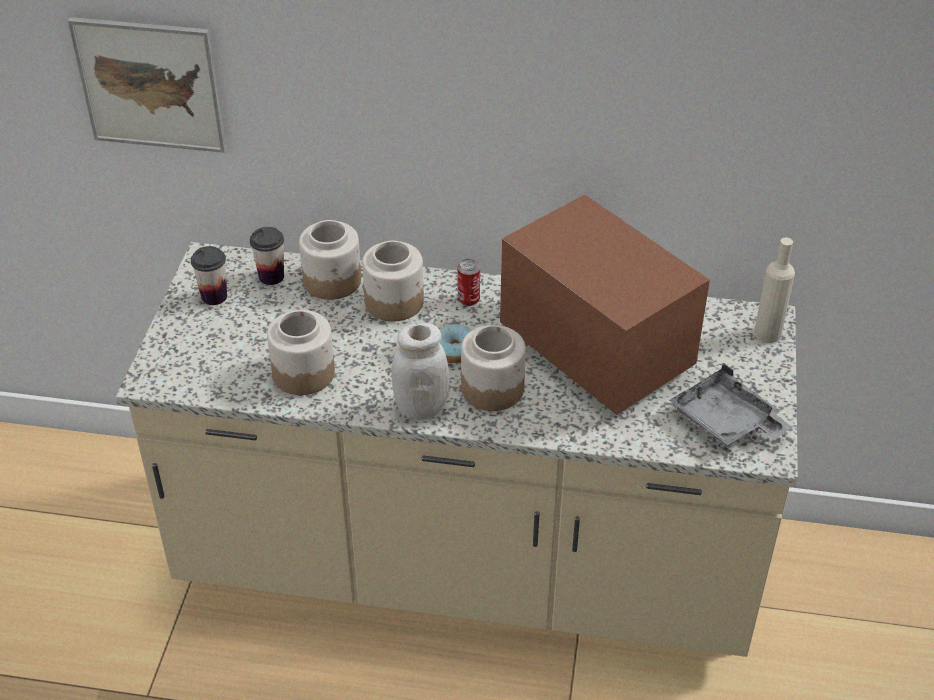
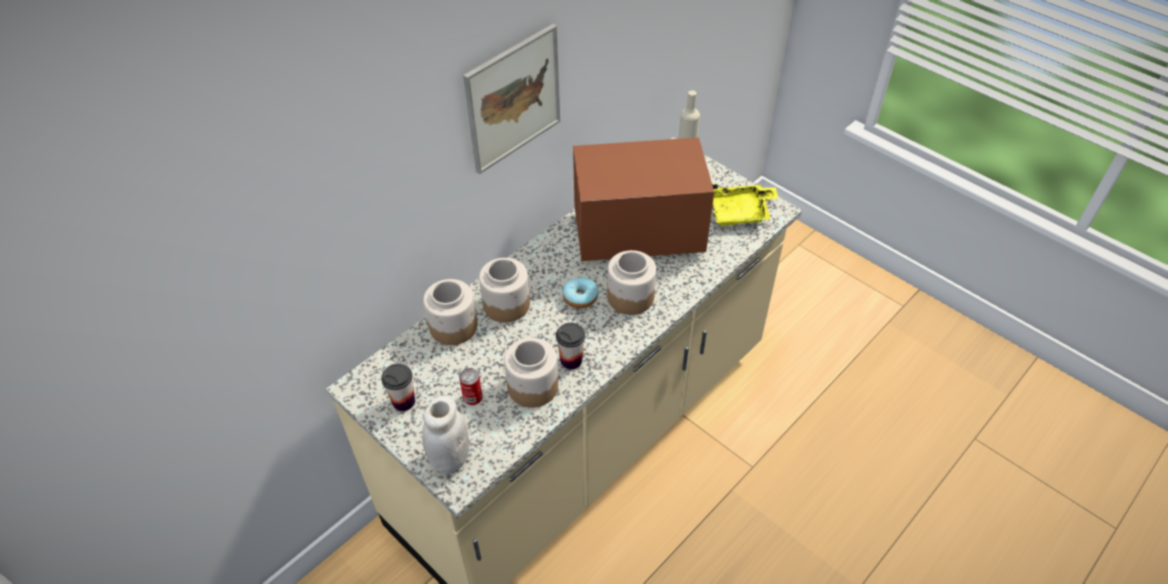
camera: 55 degrees left, 5 degrees up
(150, 84) = (261, 287): picture -> picture (513, 99)
(271, 276) = (415, 358): cup -> cup (571, 360)
(421, 407) = (618, 340): white jar -> white jar (450, 459)
(468, 299) = (539, 267): can -> can (473, 398)
(726, 422) = (740, 212): grey tray -> yellow tray

